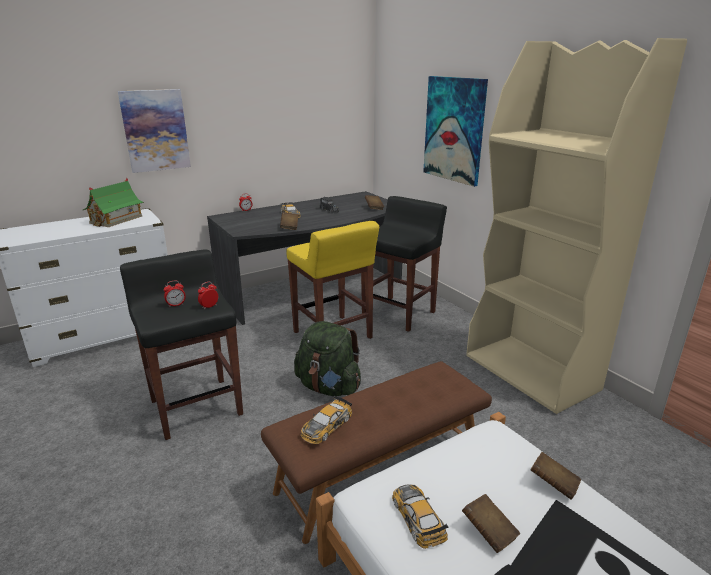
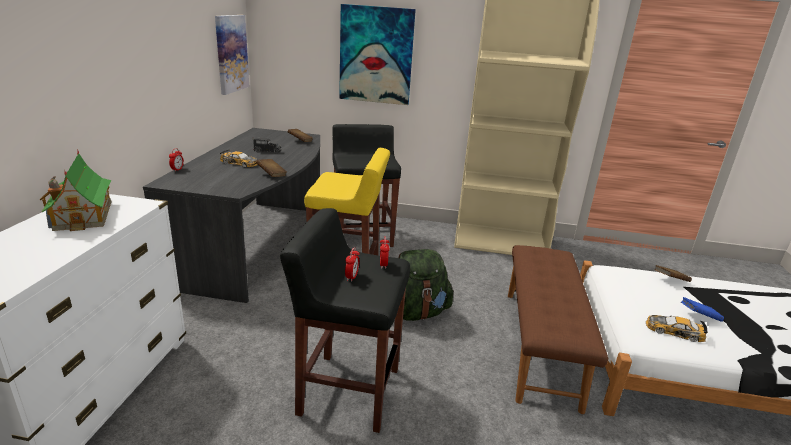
camera: 50 degrees left, 0 degrees up
(155, 130) = (77, 73): picture -> picture (231, 53)
(326, 426) = (559, 314): toy car -> none
(489, 532) = (699, 317): brown book -> blue book

